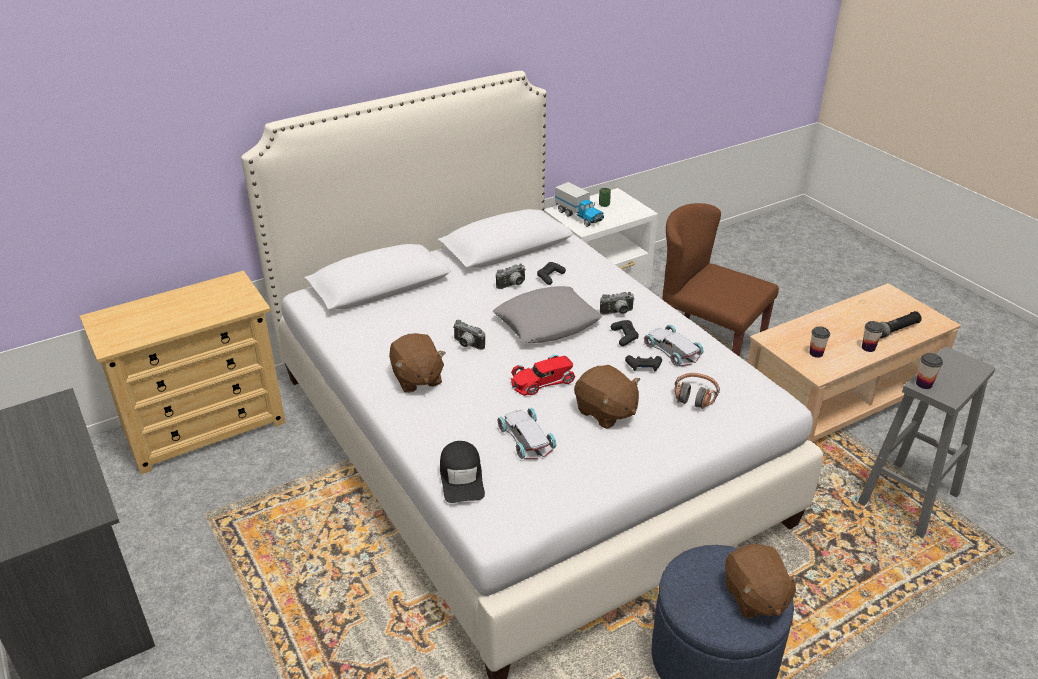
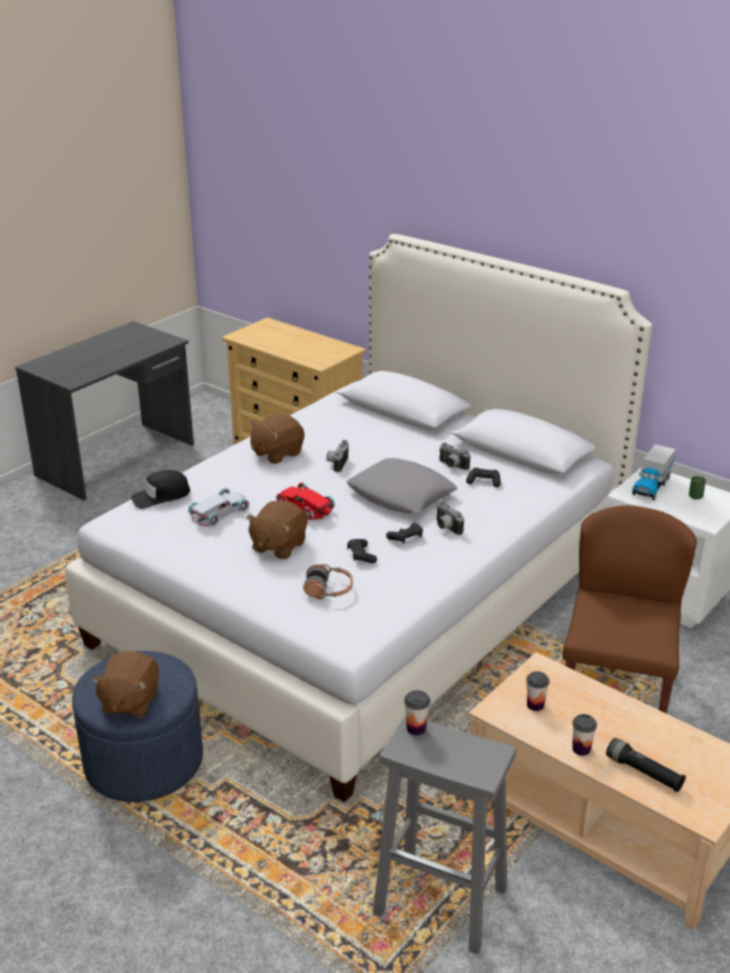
camera: 70 degrees right, 5 degrees down
(672, 349) = (402, 568): white toy car -> none
(755, 597) = (129, 702): brown plush toy -> brown plush toy turned 45 degrees counterclockwise

